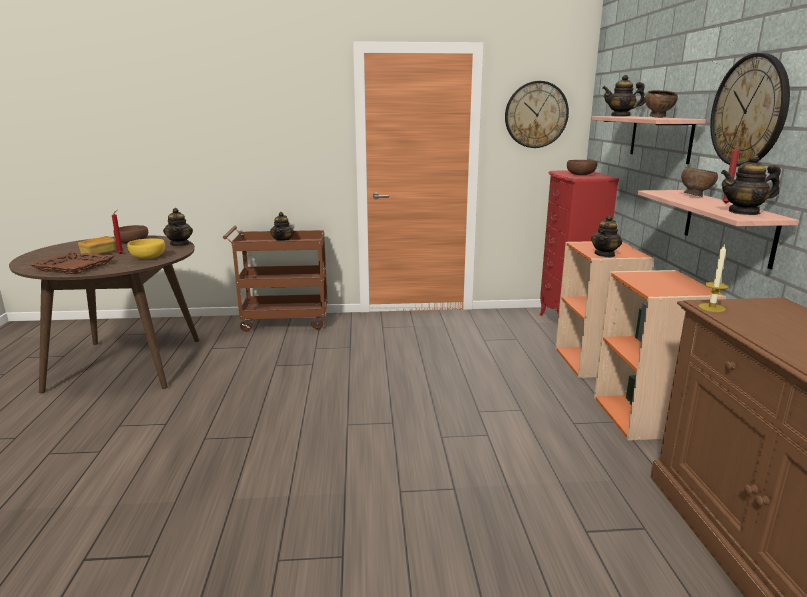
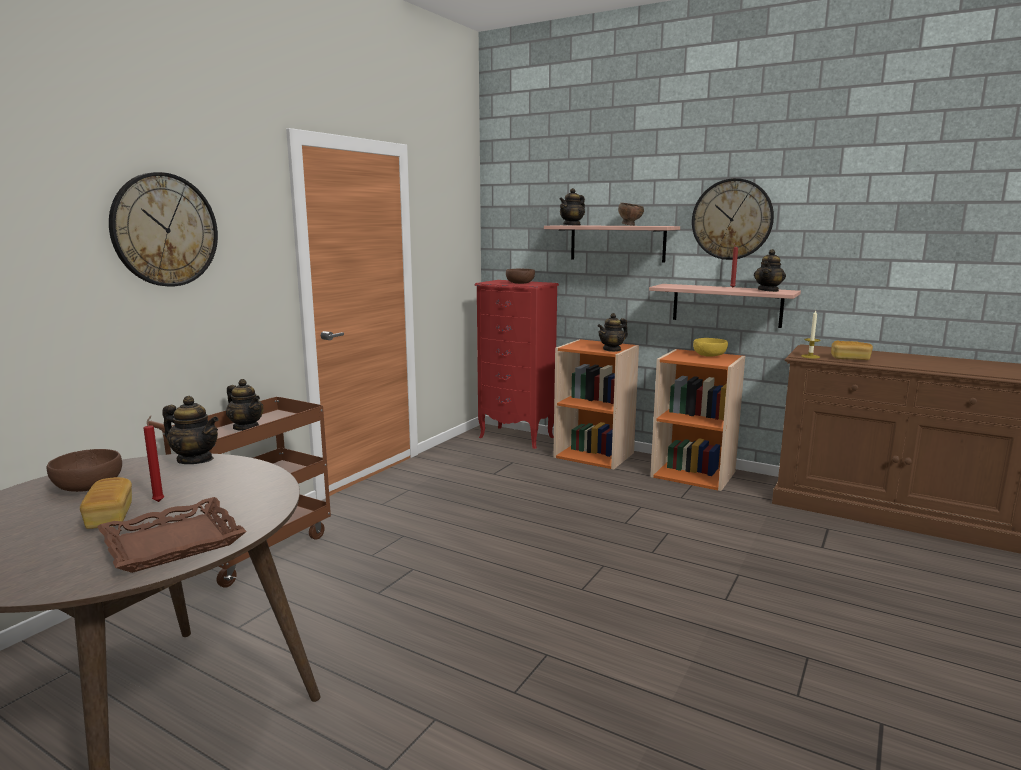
camera: 55 degrees left, 5 degrees down
(148, 257) = (235, 486): yellow bowl -> yellow bowl (710, 355)
(536, 114) = (448, 225): wall clock -> wall clock (165, 230)
(605, 254) = (612, 349): teapot -> teapot turned 75 degrees clockwise
(695, 196) = (696, 286): brown bowl -> none
(754, 326) = (850, 359): none -> bread

